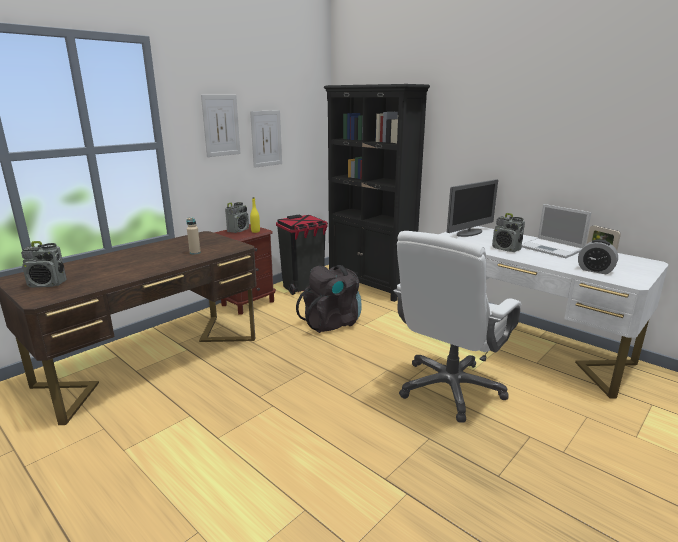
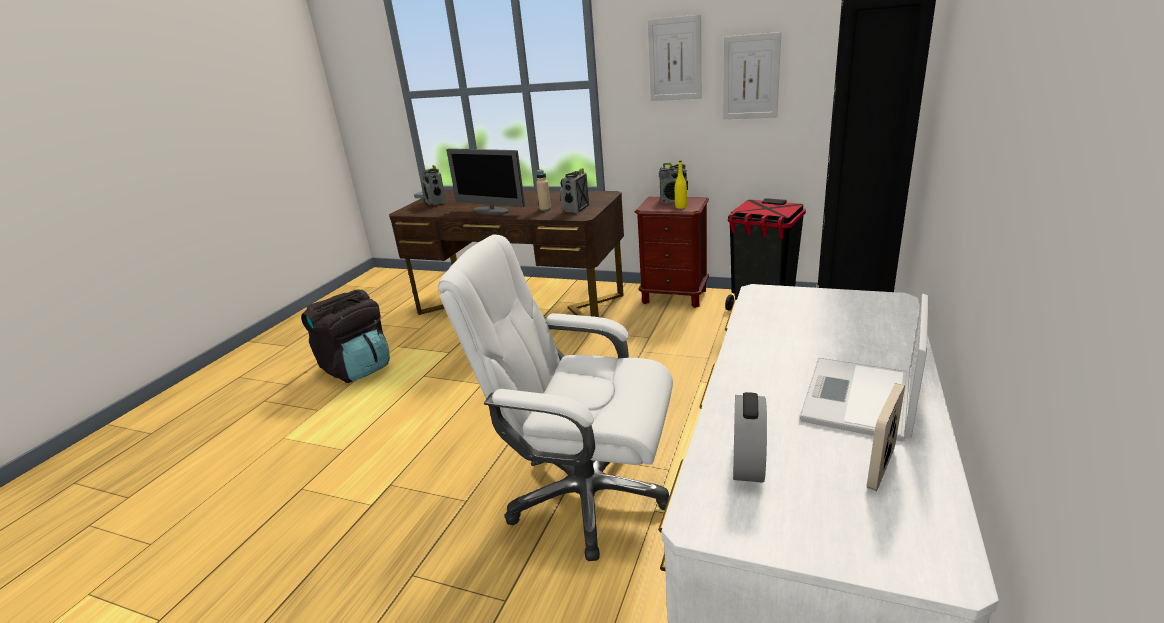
camera: 70 degrees right, 5 degrees up
(332, 322) = (683, 359): black backpack -> black backpack (357, 368)
(469, 233) = (845, 306): monitor -> monitor (491, 211)
(506, 249) = (781, 352): radio -> radio (575, 209)

